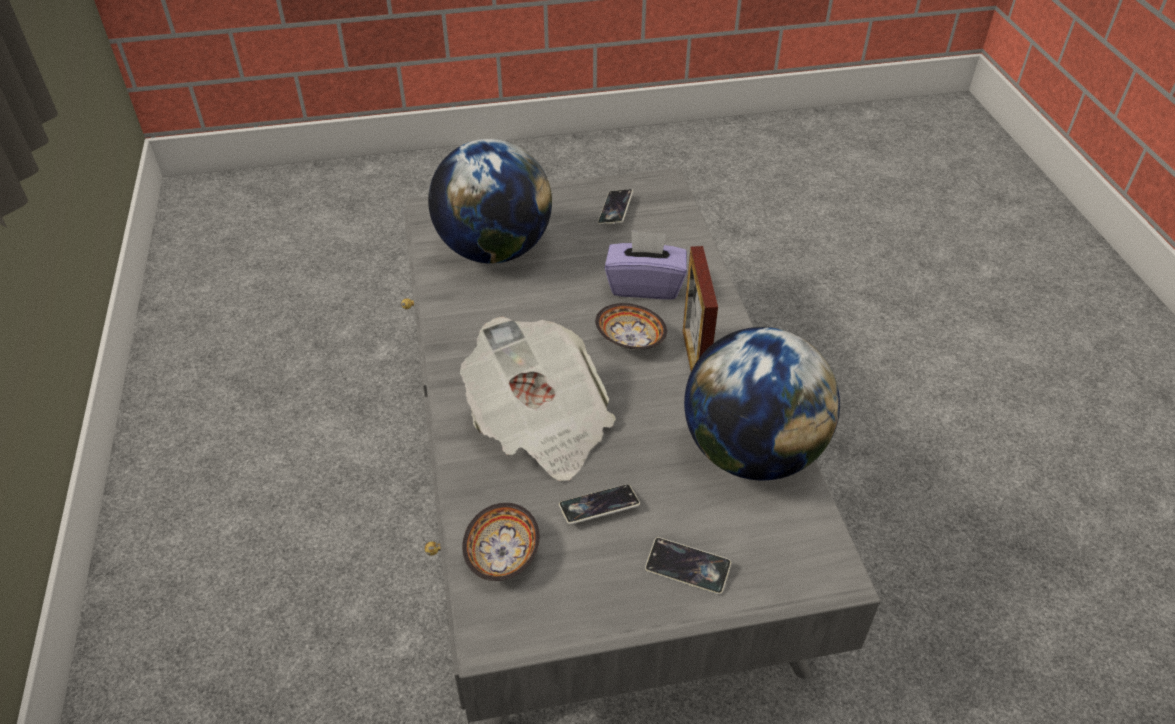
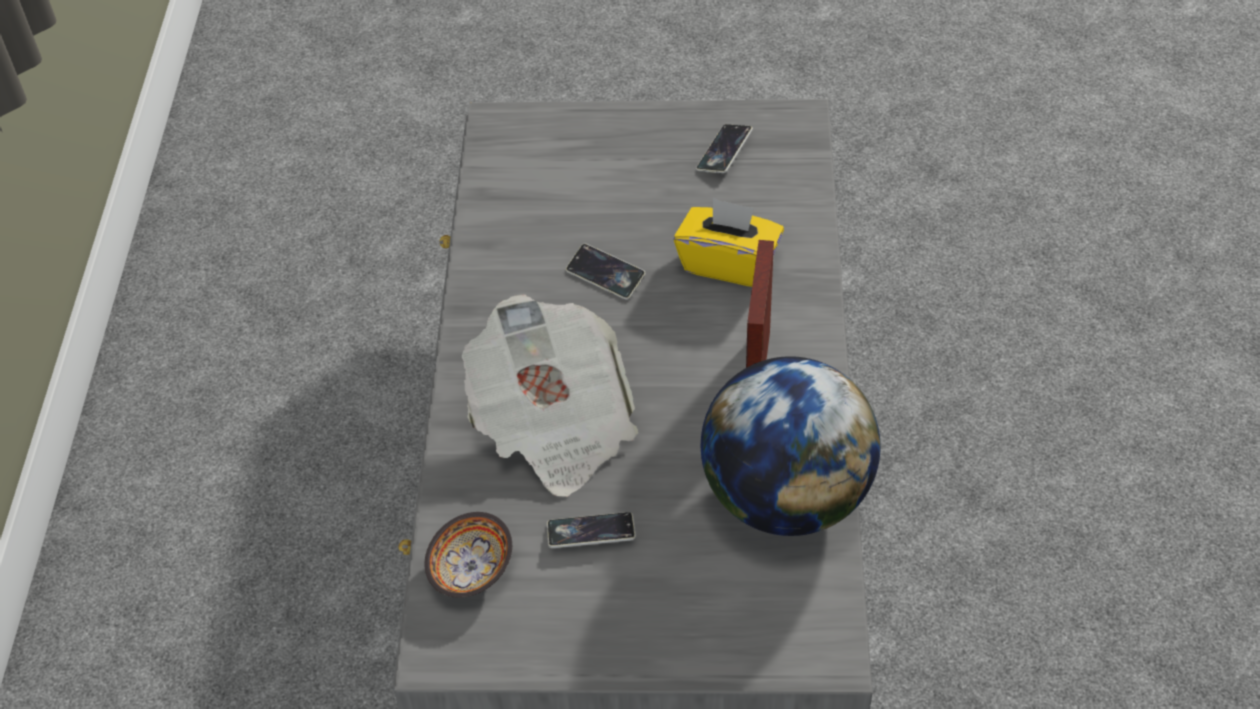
camera: 15 degrees right, 5 degrees up
(494, 250) = (558, 189): globe -> none
(630, 342) = (688, 336): bowl -> none
(645, 285) = (729, 263): purple tissue box -> yellow tissue box
(687, 569) = (667, 619): phone -> phone (605, 275)

